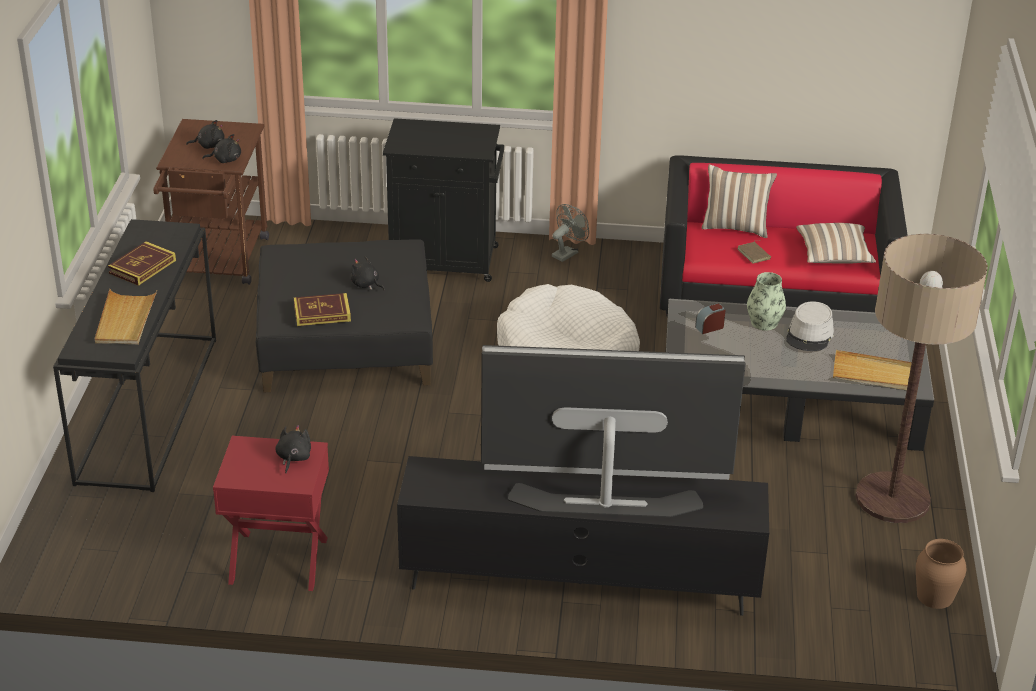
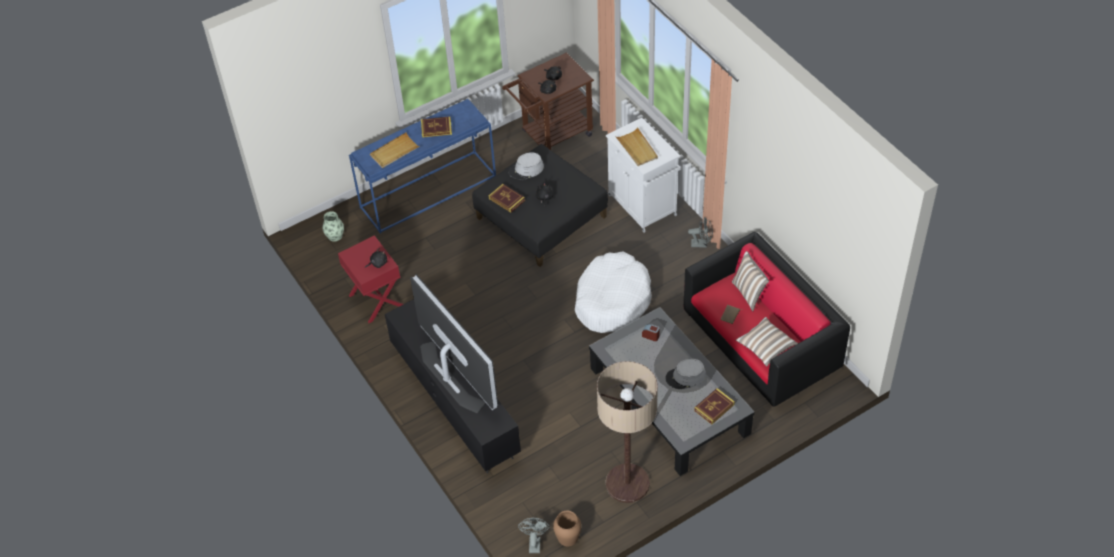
camera: 55 degrees right, 15 degrees up
(147, 408) = (428, 191): black console table -> blue console table
(294, 273) = (526, 170): none -> grey hat
(445, 261) = (643, 206): black cabinet -> white cabinet
(764, 323) = (677, 354): vase -> vase (335, 236)
(875, 374) = (677, 420): beige tray -> beige tray (637, 149)
(884, 339) = (714, 407): none -> book
(915, 632) = (534, 542): none -> grey fan

